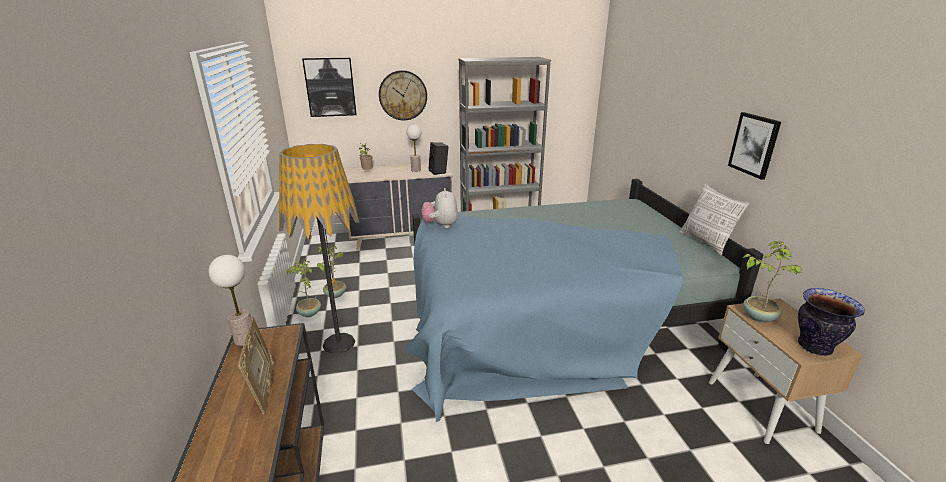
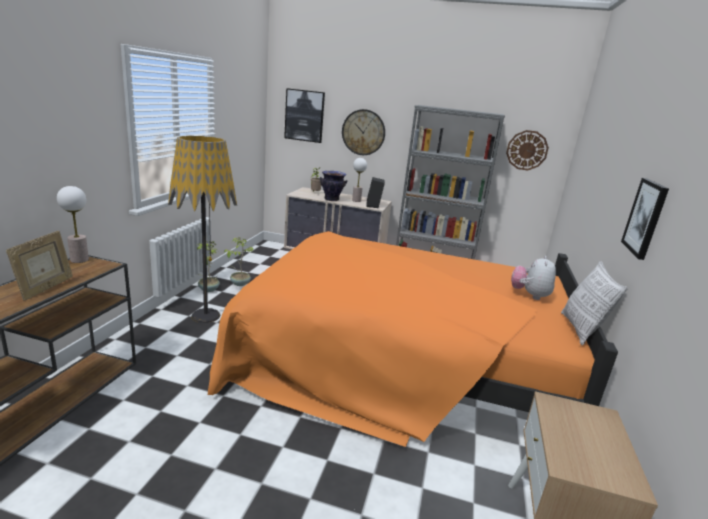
camera: 25 degrees right, 5 degrees down
(441, 225) = (323, 241): plush toy -> plush toy (529, 295)
(550, 314) = (401, 359): blue bed -> orange bed
(563, 87) = (527, 150): none -> wall clock
(758, 316) = (560, 414): potted plant -> none
(815, 347) = (594, 469): vase -> vase (331, 199)

